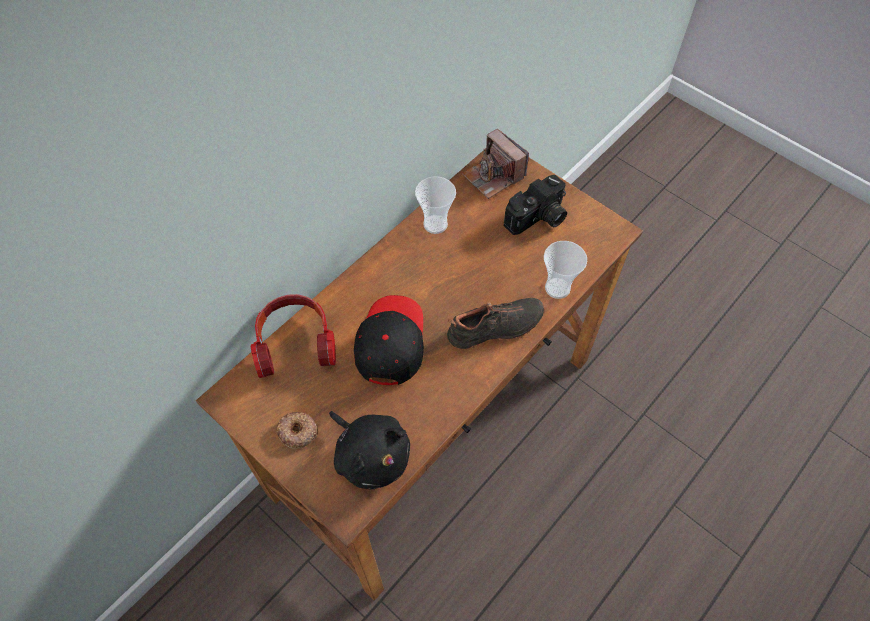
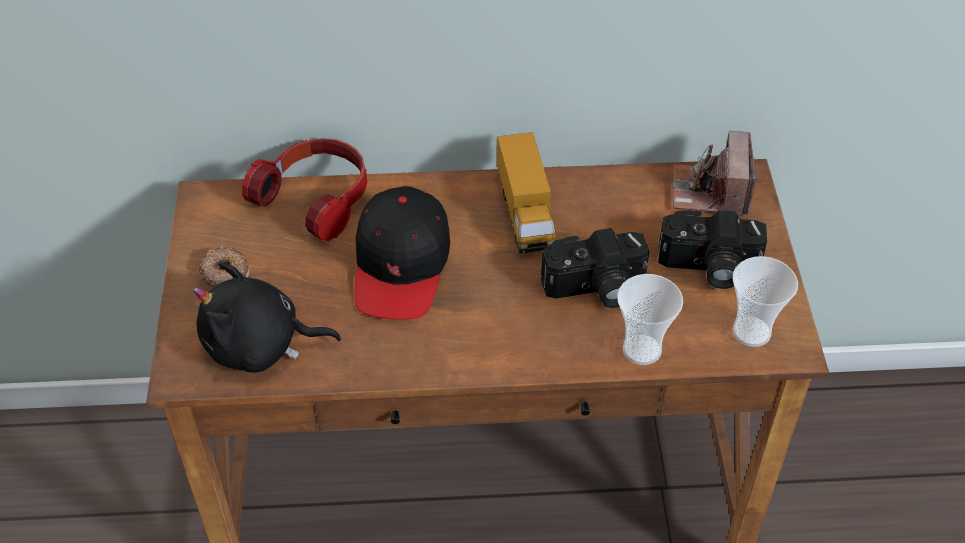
camera: 45 degrees right, 10 degrees down
(371, 455) = (260, 346): black plush toy -> black plush toy turned 90 degrees clockwise
(390, 342) = (401, 265): black cap -> black cap turned 135 degrees clockwise
(419, 259) = (525, 213): none -> toy truck
(435, 224) = (584, 193): cup -> cup (751, 332)
(496, 329) = (521, 336): black shoe -> none
(500, 273) = (595, 289): none -> camera

